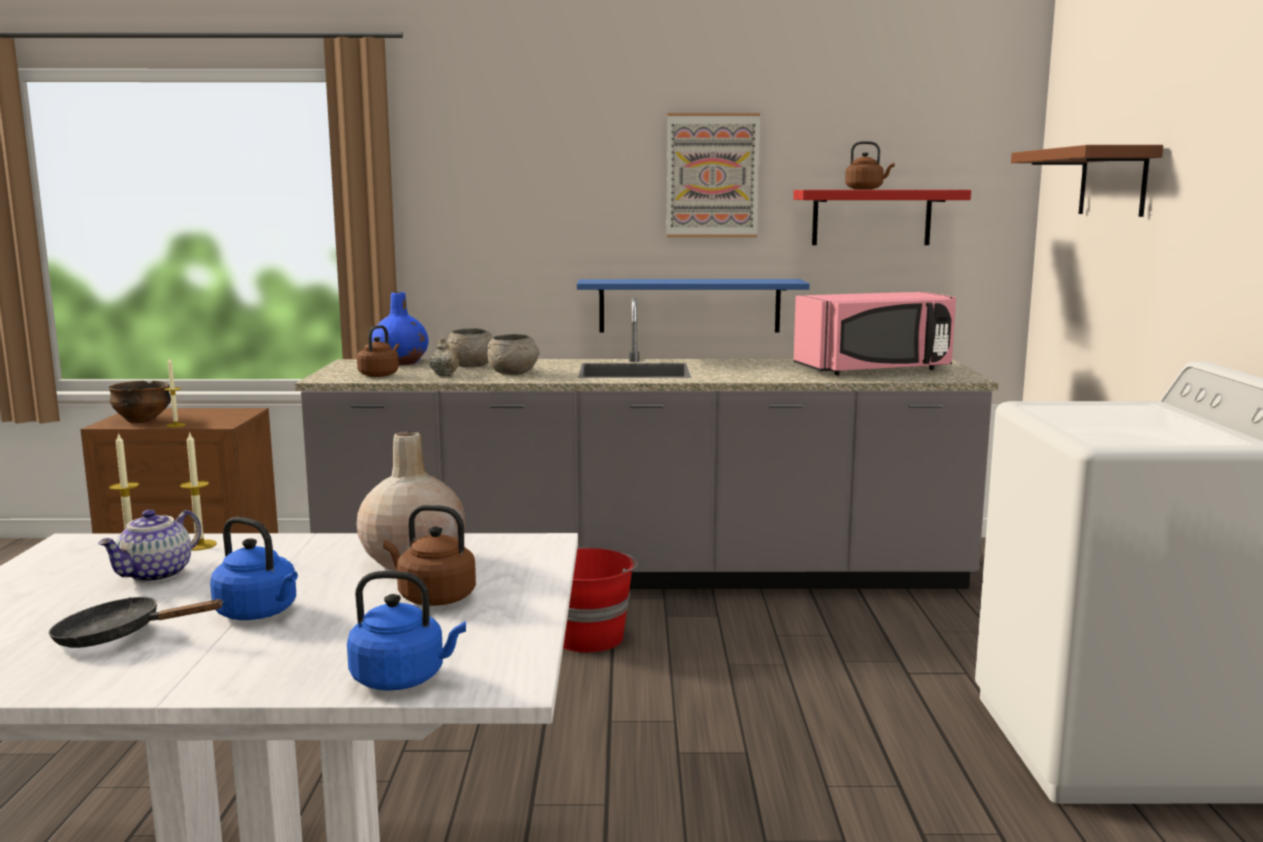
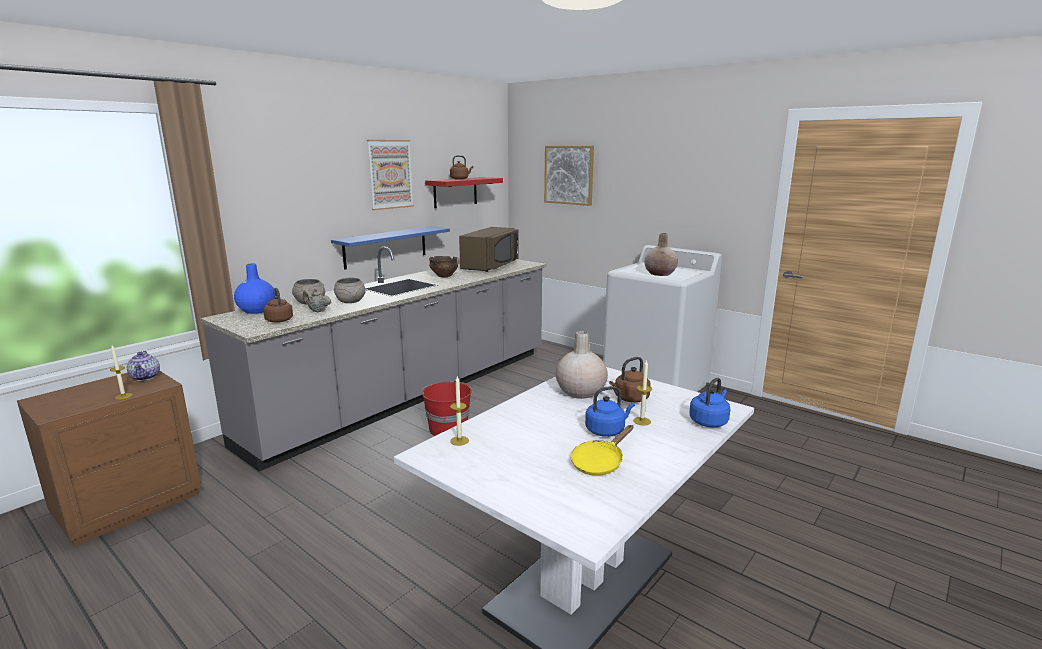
camera: 50 degrees left, 5 degrees up
(119, 636) = (600, 462): black frying pan -> yellow frying pan
(142, 420) = (75, 403): bowl -> bowl (444, 276)
(156, 575) = (520, 442): teapot -> teapot (146, 377)
(200, 545) = (485, 425): candle -> candle (642, 421)
(875, 370) = (491, 266): pink microwave -> brown microwave
(1099, 425) = (660, 273): none -> beige vase
(1113, 182) = (569, 175): brown shelf -> picture

